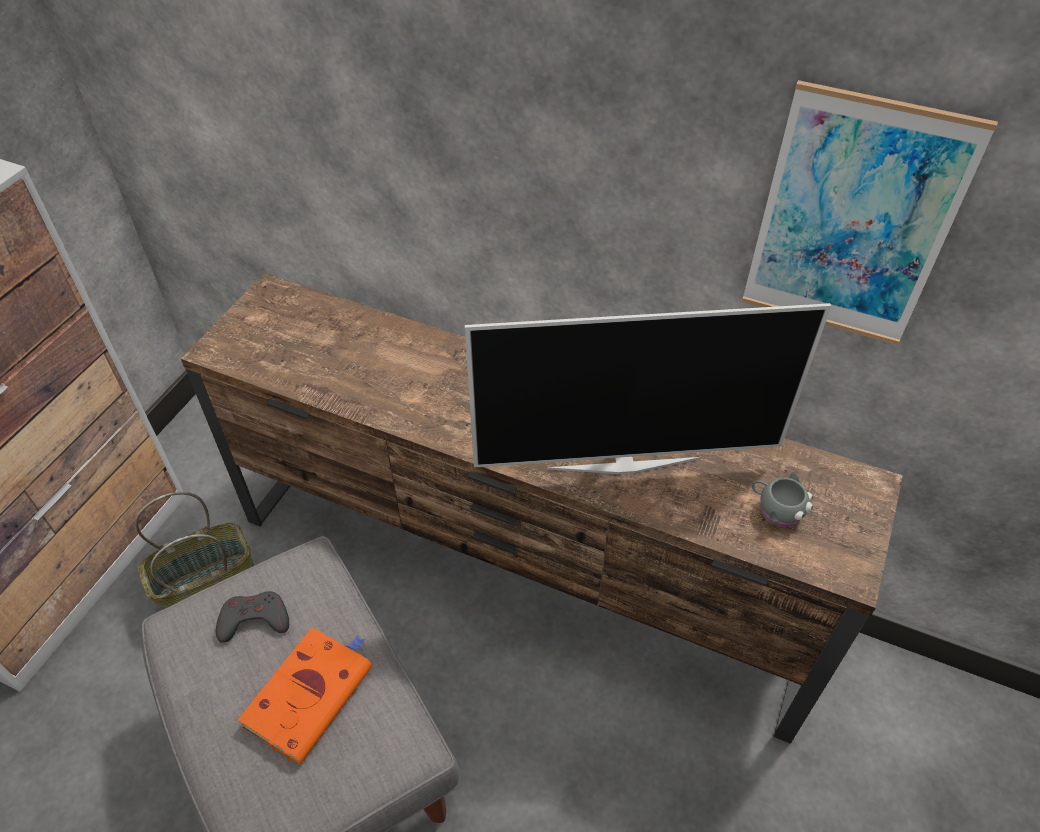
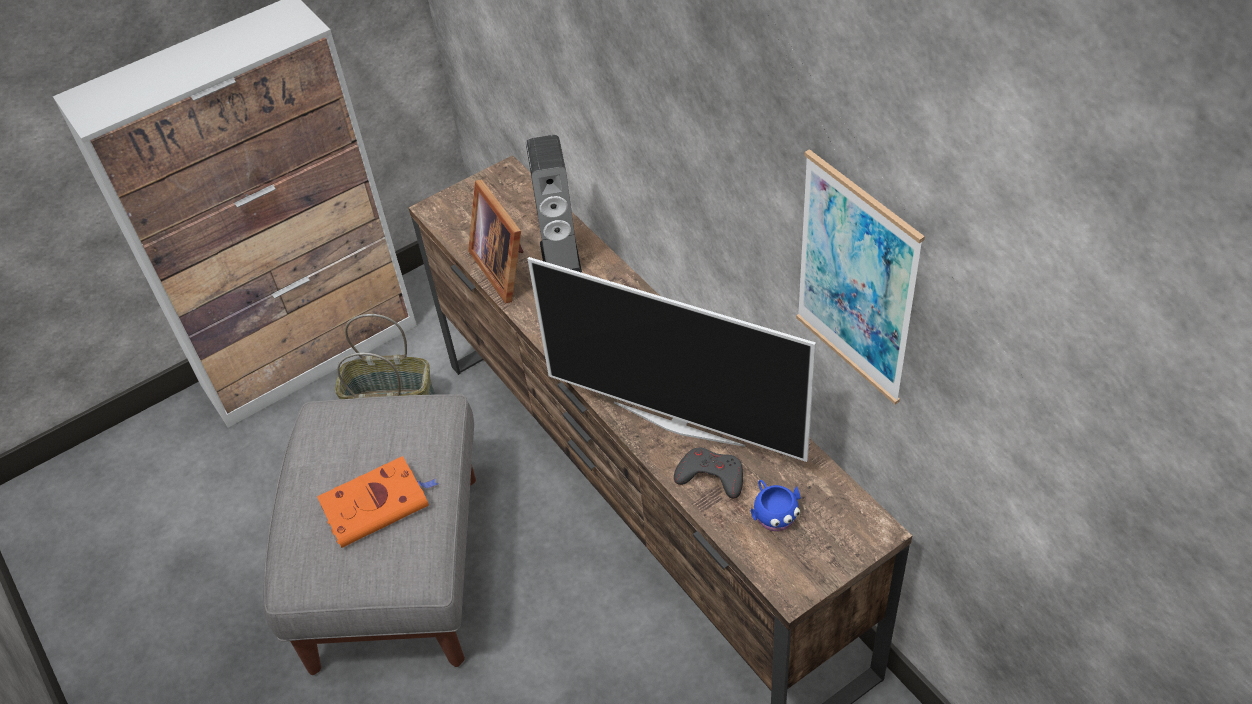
camera: 35 degrees right, 0 degrees up
(254, 620) = (372, 434): grey game controller -> grey game controller (711, 476)
(334, 380) = (505, 267): none -> picture frame
(387, 351) = (560, 257): none -> speaker
(776, 509) = (773, 513): grey mug -> blue mug

